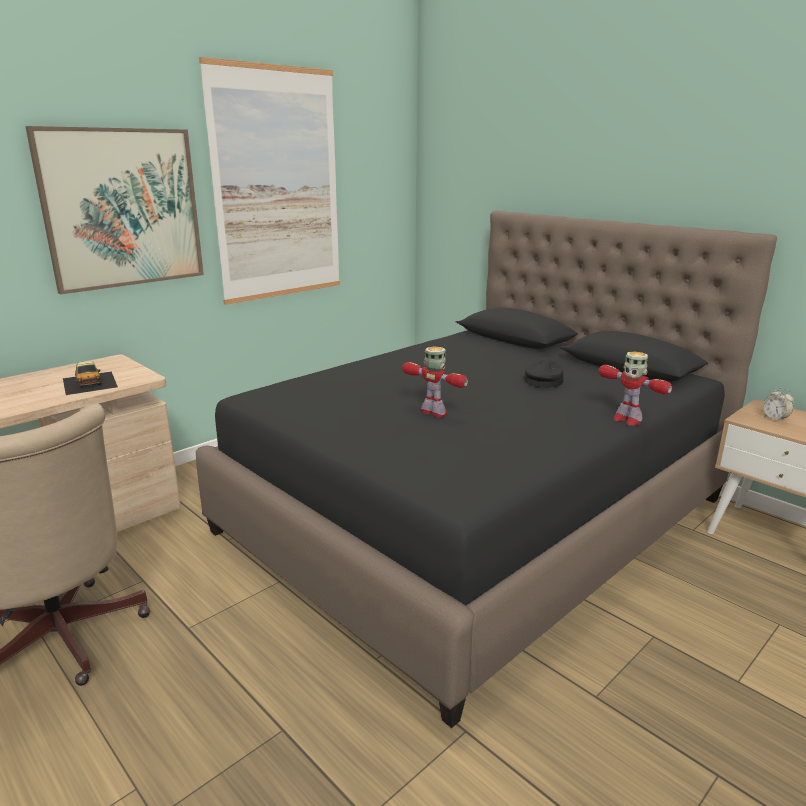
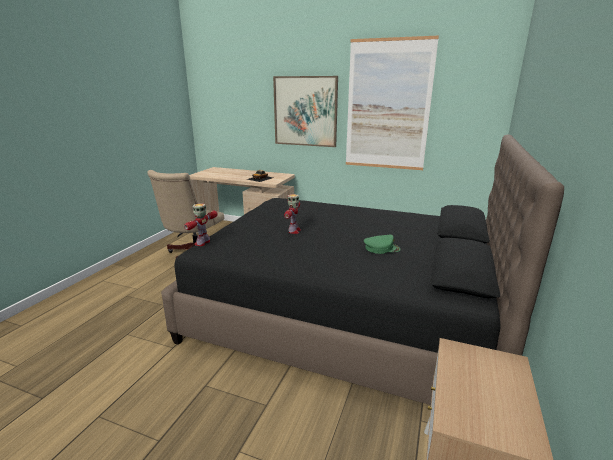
camera: 65 degrees right, 0 degrees up
(543, 380) = (381, 248): black cap -> green cap
(626, 419) = (338, 279): toy robot -> toy robot (203, 243)
(775, 418) = (480, 368): alarm clock -> none

